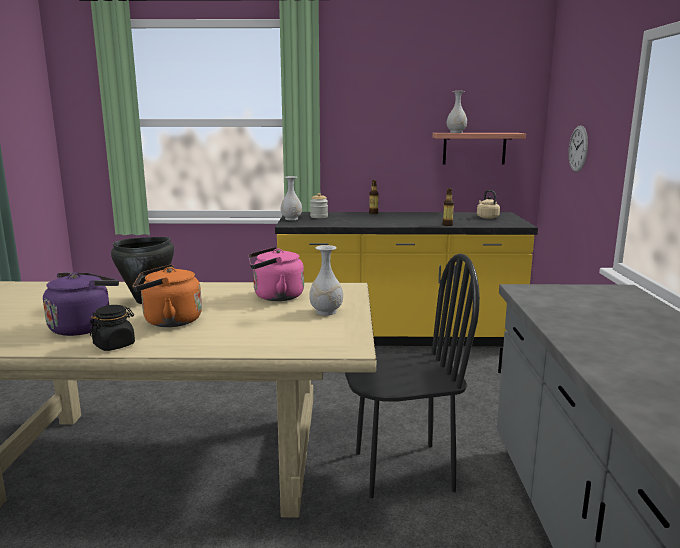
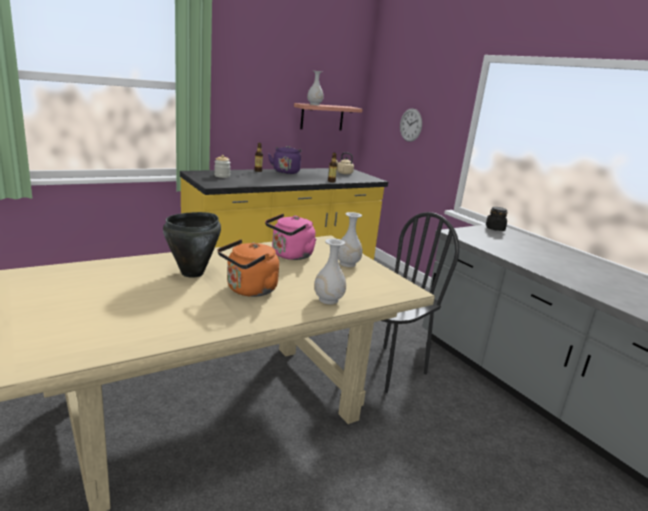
camera: 35 degrees left, 5 degrees up
(83, 327) = (184, 308): purple kettle -> purple kettle (286, 172)
(114, 345) = (246, 320): black jar -> black jar (494, 228)
(291, 219) = (203, 179): white vase -> white vase (328, 299)

